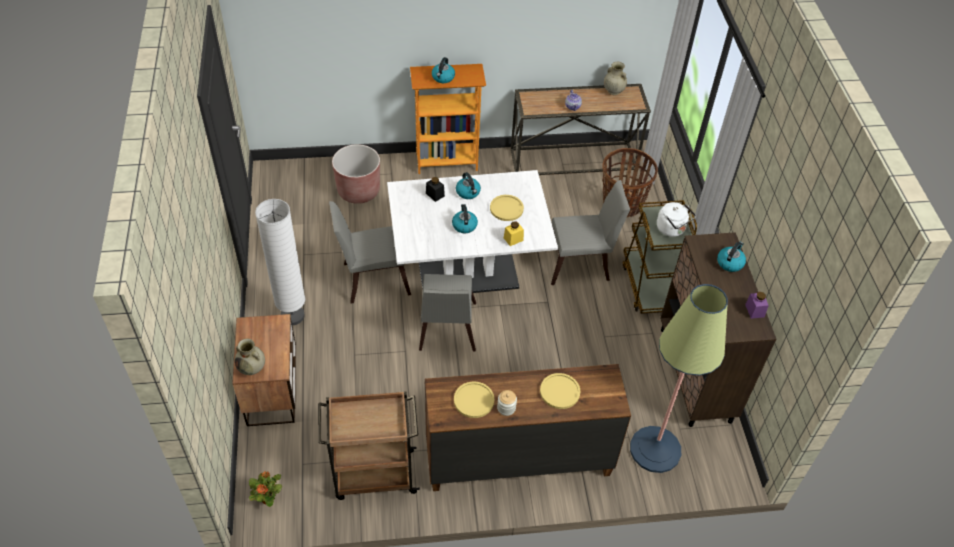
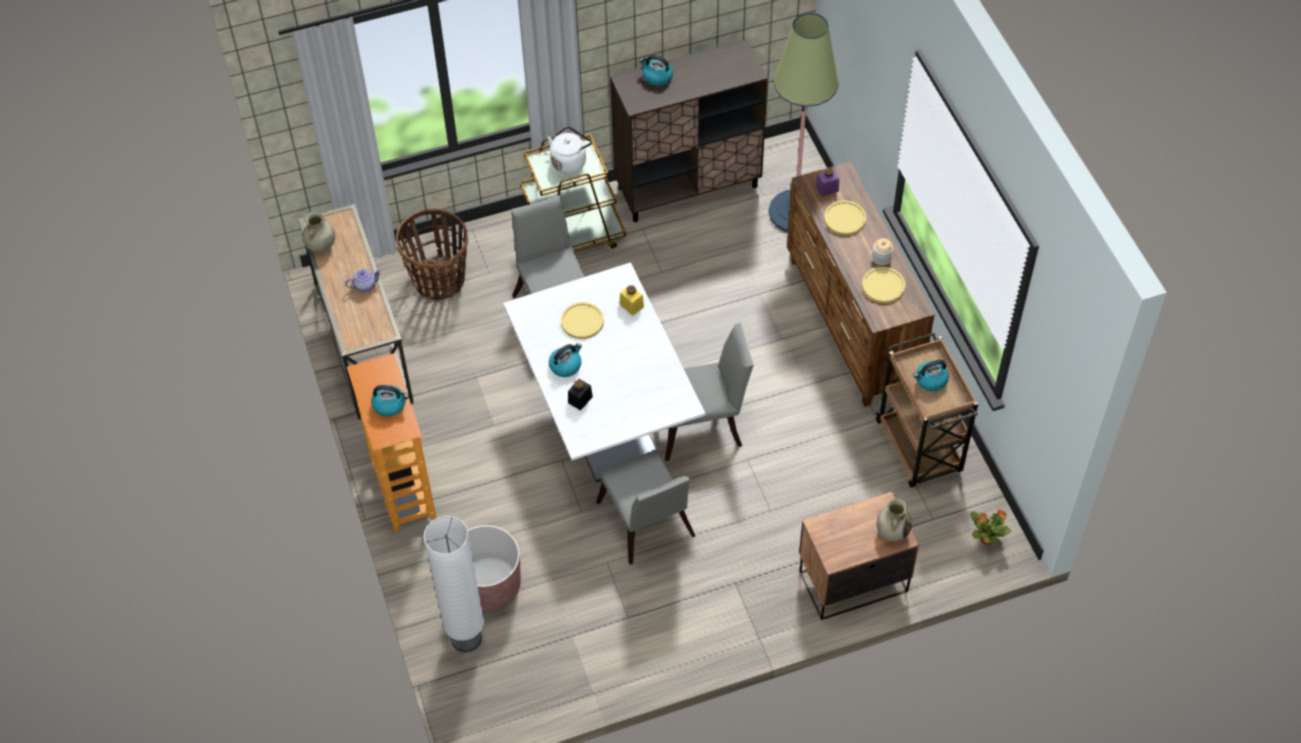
camera: 100 degrees left, 5 degrees up
(292, 316) = (735, 596): white floor lamp -> white floor lamp (466, 638)
(464, 225) = (624, 358): kettle -> kettle (930, 380)
(754, 310) = (716, 55): purple jar -> purple jar (827, 189)

